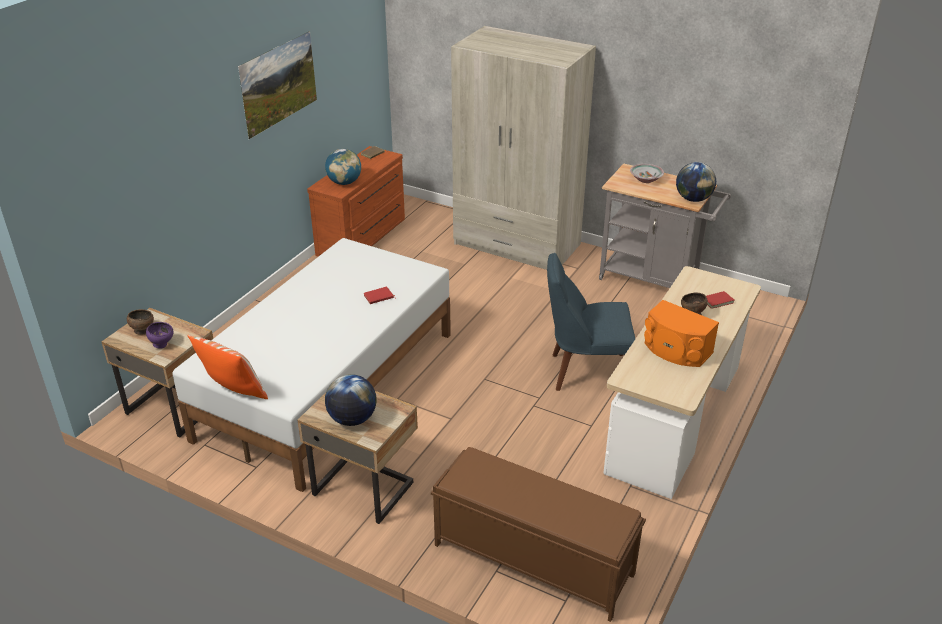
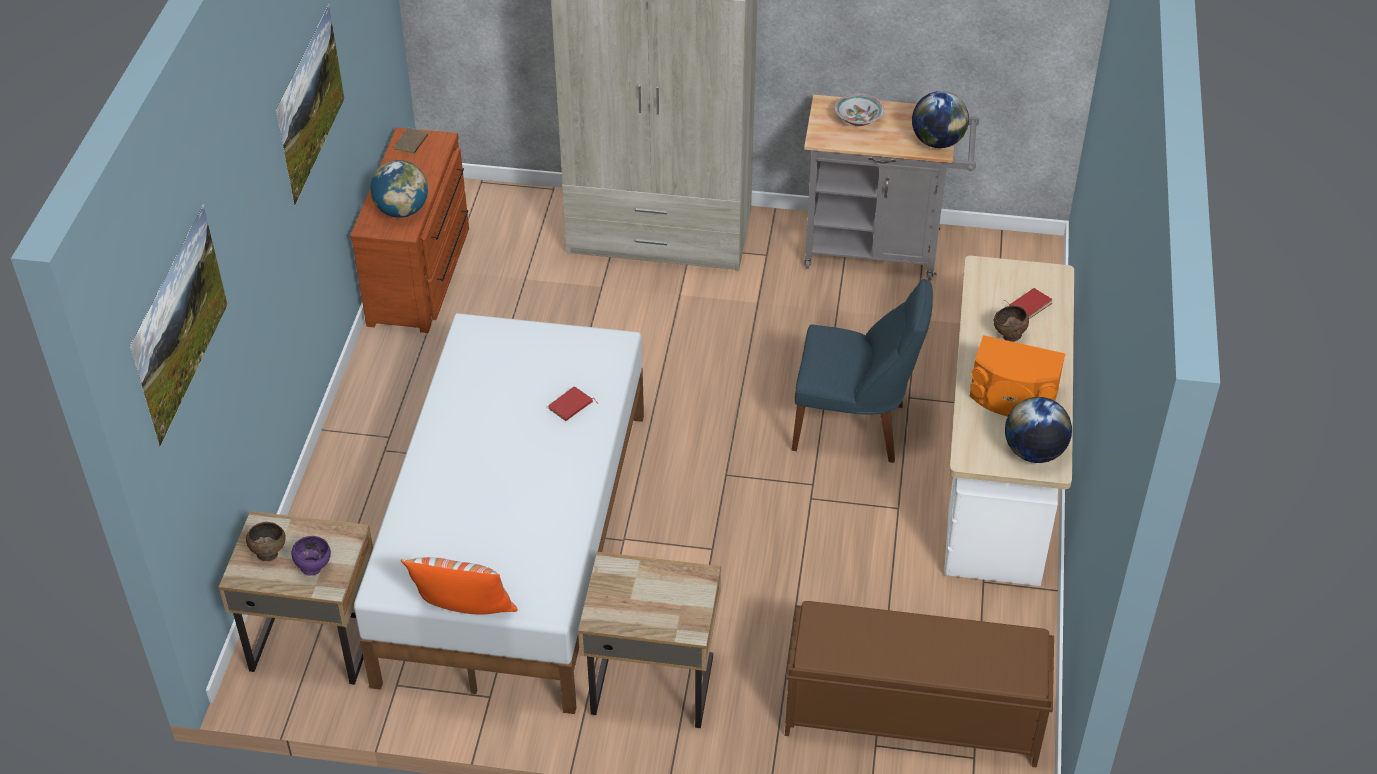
camera: 20 degrees left, 10 degrees up
(105, 171) = (188, 349): none -> picture
(352, 419) = (649, 609): globe -> globe (1034, 452)
(585, 372) = (854, 427): blue chair -> blue chair turned 150 degrees counterclockwise

